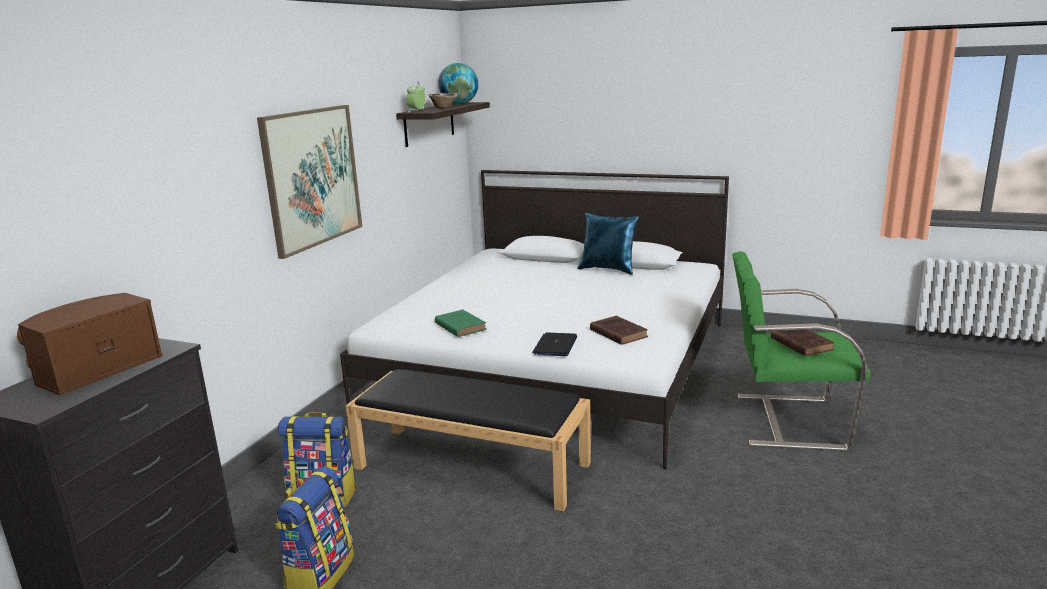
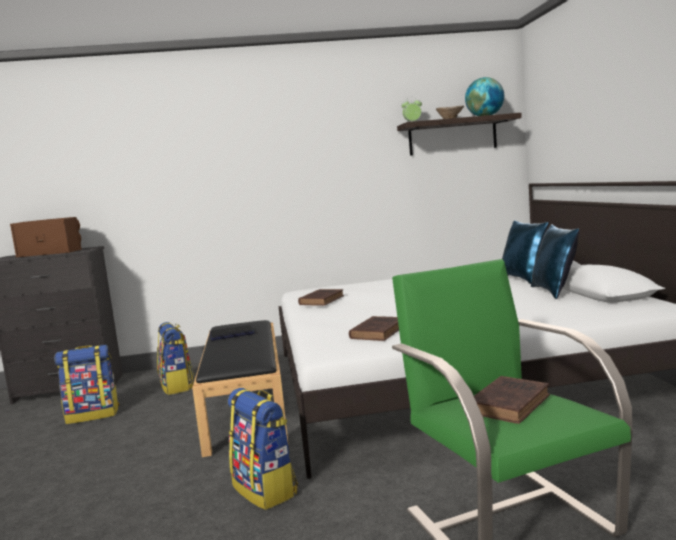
camera: 60 degrees right, 10 degrees down
(312, 177) = (279, 171): picture -> none
(459, 326) = (322, 300): green book -> brown book
(549, 263) = (524, 279): none -> blue pillow
(555, 345) = (319, 325): laptop -> laptop (232, 334)
(667, 491) = (266, 490): none -> backpack

